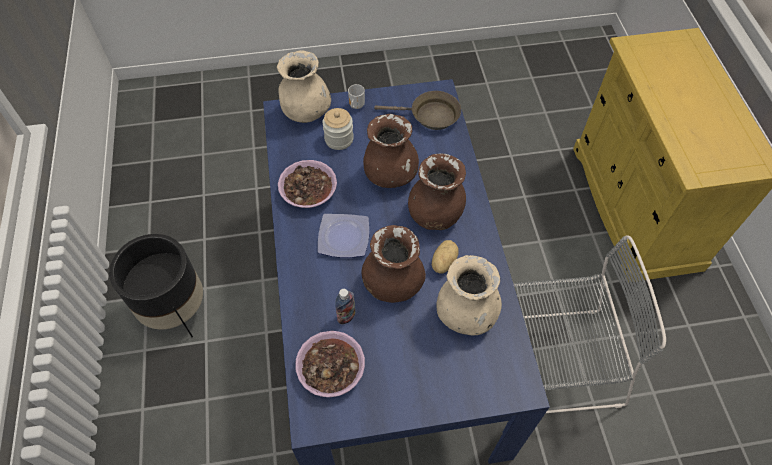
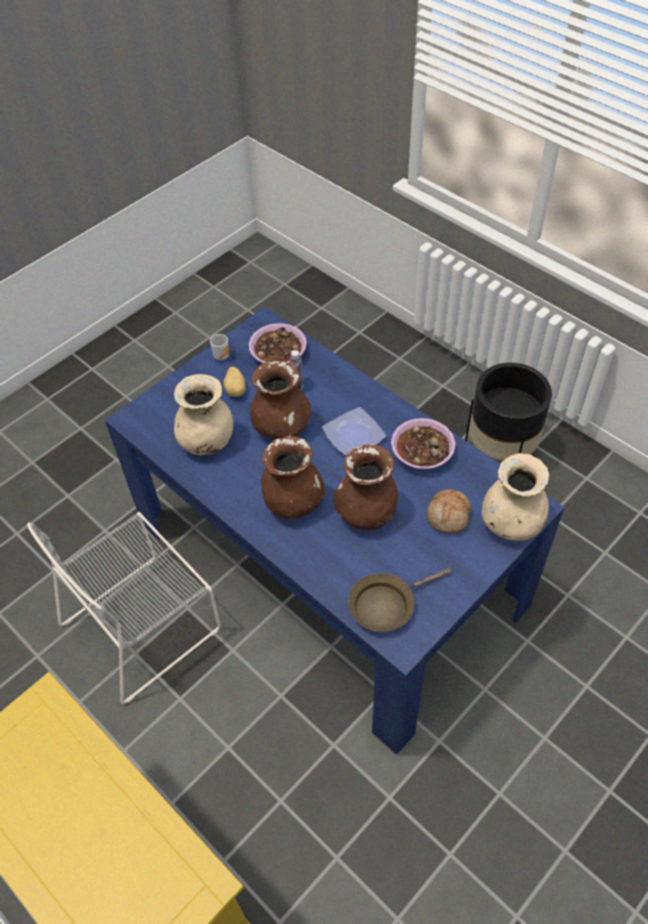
camera: 145 degrees right, 5 degrees down
(339, 139) = (449, 516): jar -> bread
(355, 106) = (472, 563): mug -> mug (222, 355)
(443, 262) = (255, 467): potato -> potato (236, 389)

